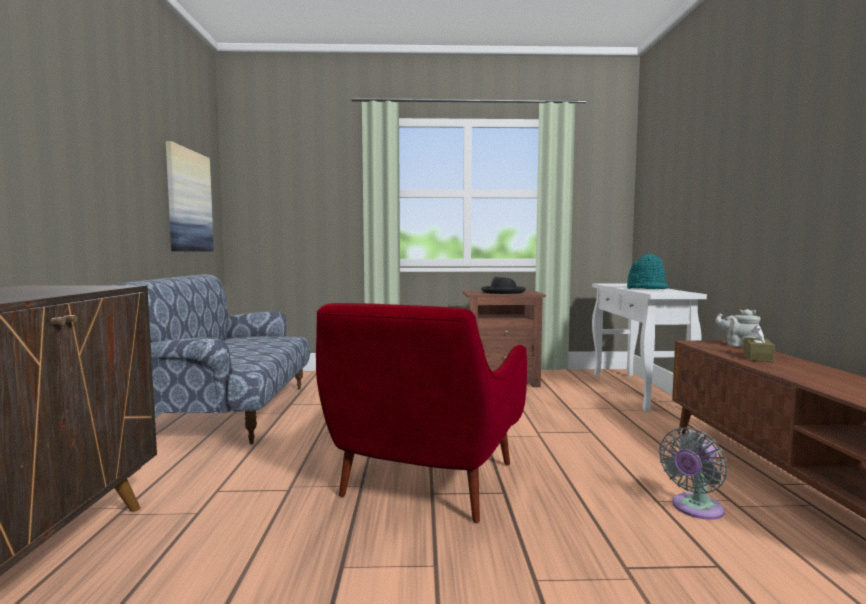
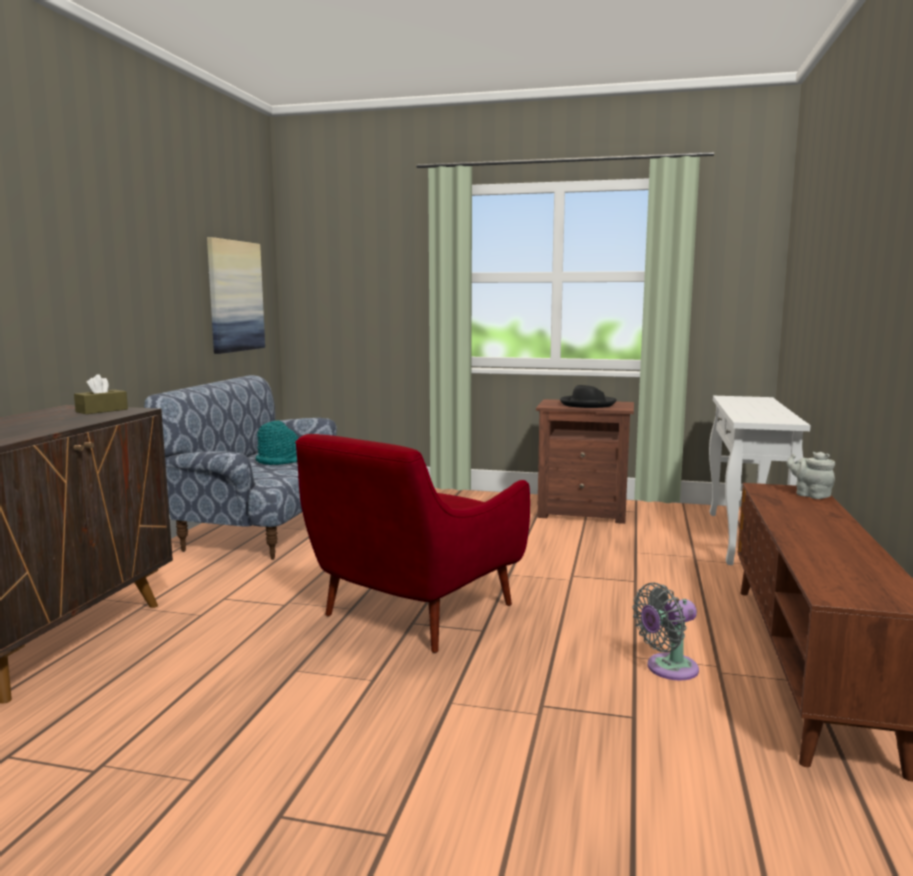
camera: 15 degrees right, 5 degrees up
(647, 288) = (757, 410): turquoise hat -> turquoise hat (280, 461)
(757, 357) = (800, 512): brown tissue box -> brown tissue box (102, 410)

